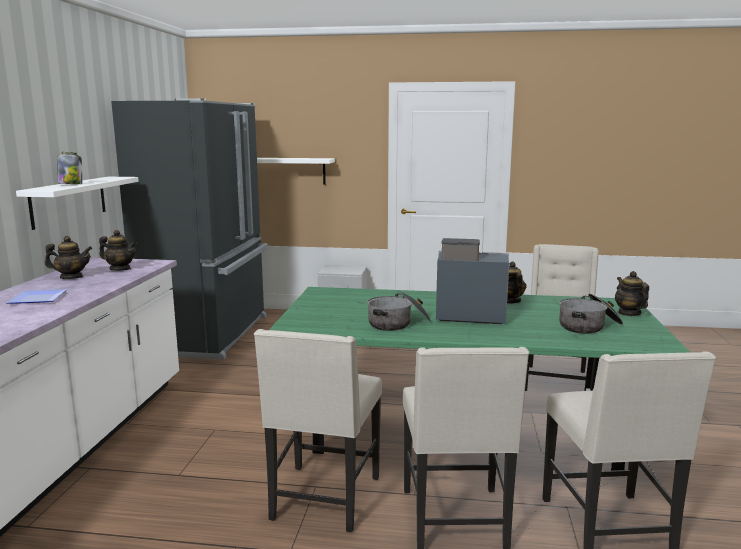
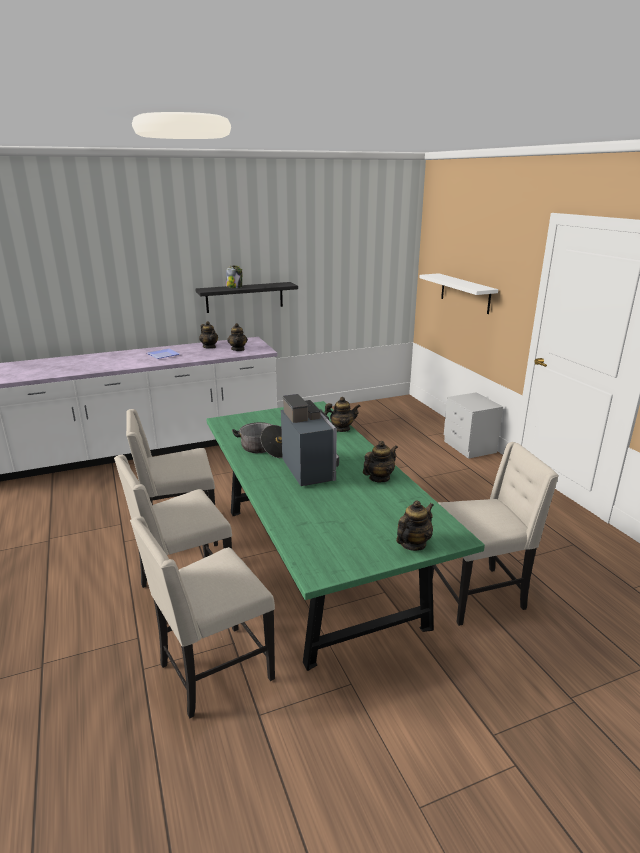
camera: 60 degrees right, 10 degrees up
(69, 201) = (244, 297): white shelf -> black shelf
(210, 334) = (362, 416): black fridge -> none
(390, 293) = (341, 429): none -> teapot
(589, 326) = (340, 527): cooking pot -> none

